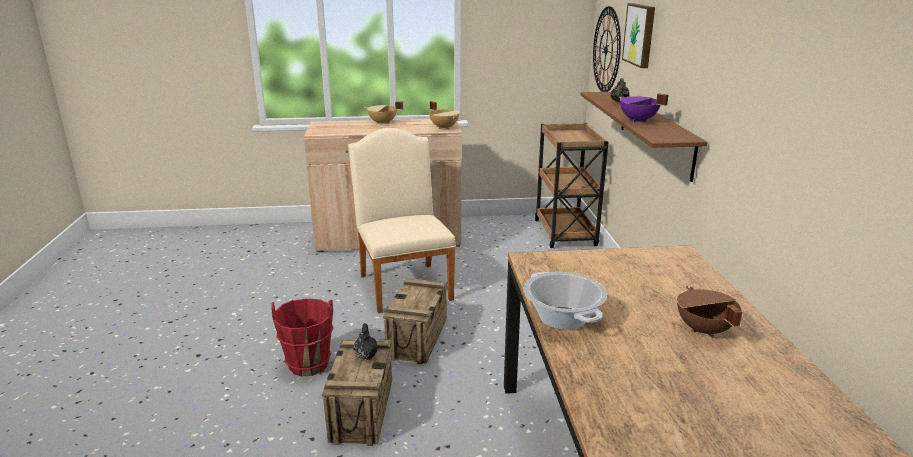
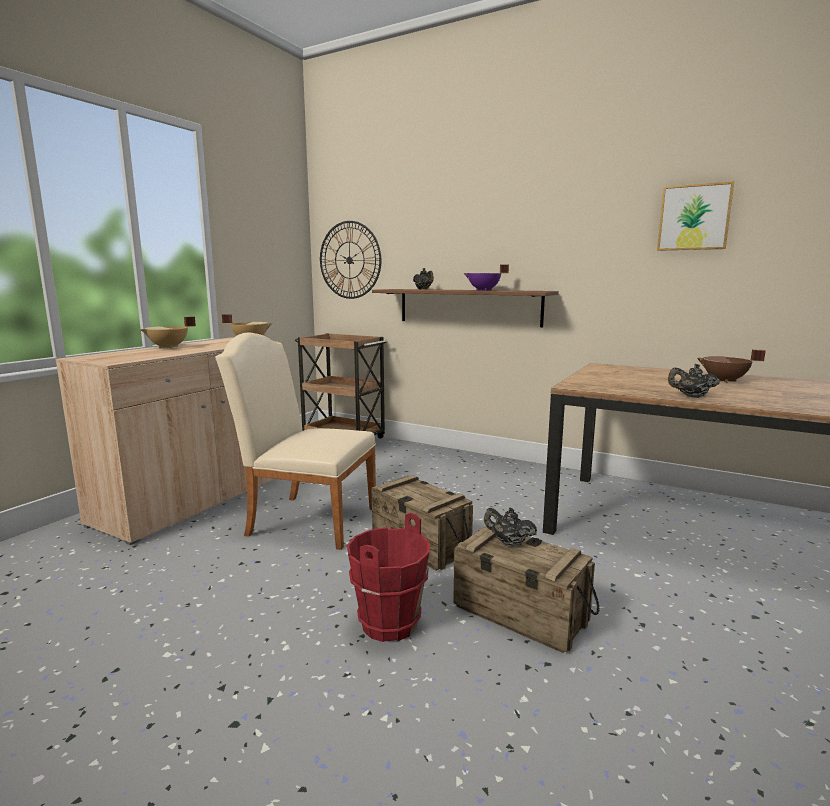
camera: 55 degrees left, 10 degrees down
(562, 318) = (691, 396): cooking pot -> black teapot
(640, 34) = (419, 234): picture -> picture (694, 217)

